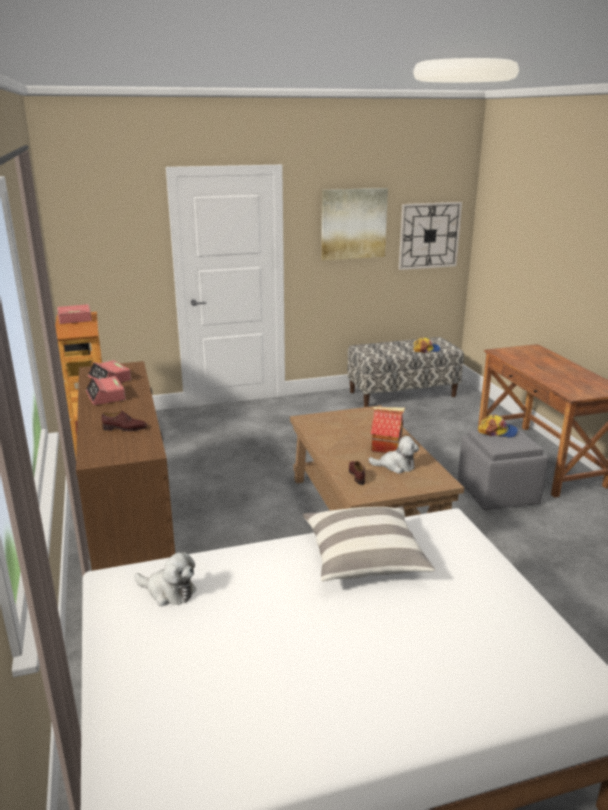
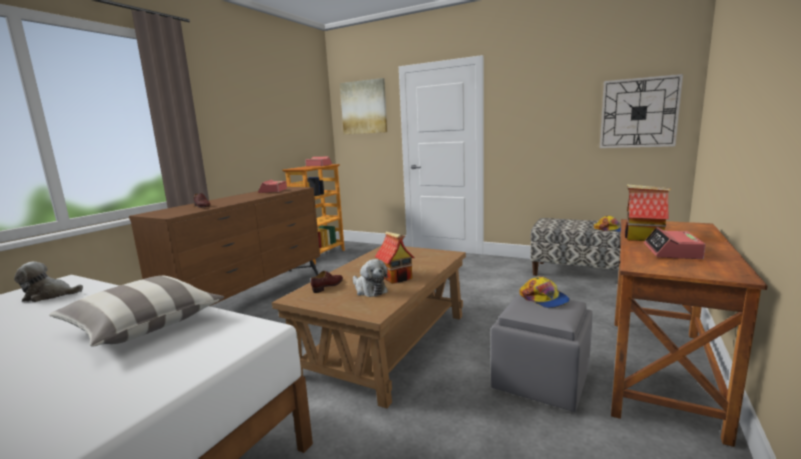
camera: 45 degrees right, 10 degrees down
(106, 396) = (245, 196): alarm clock -> alarm clock (672, 252)
(168, 591) = (50, 295): plush toy -> plush toy turned 105 degrees clockwise
(353, 224) = (549, 103): picture -> picture (364, 107)
(532, 368) = (643, 238): none -> toy house

